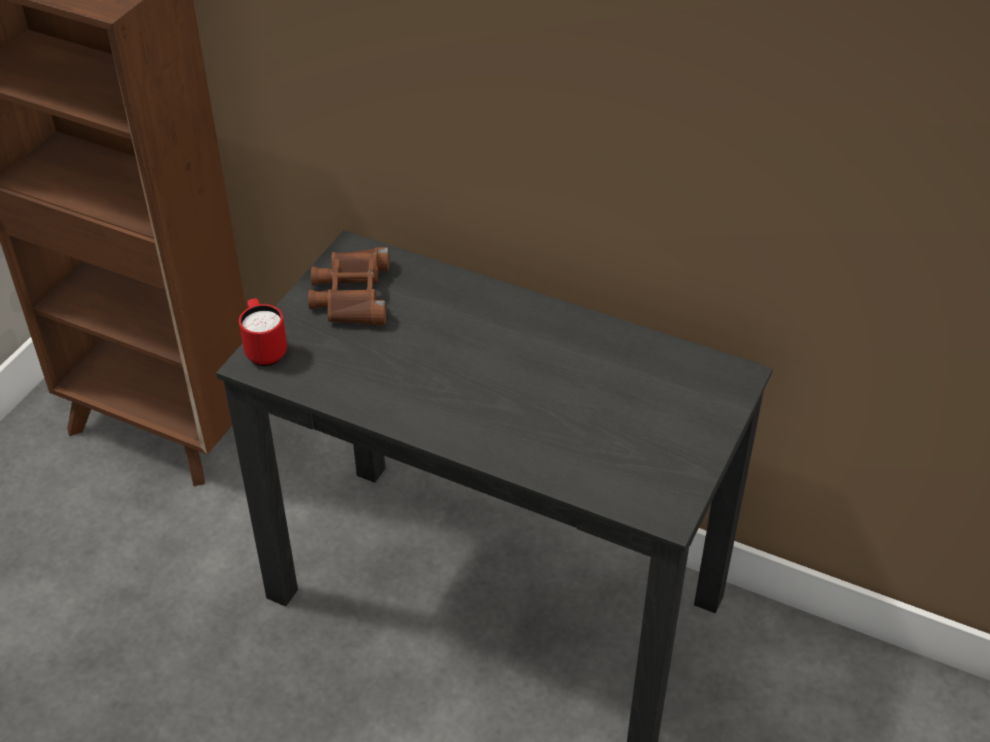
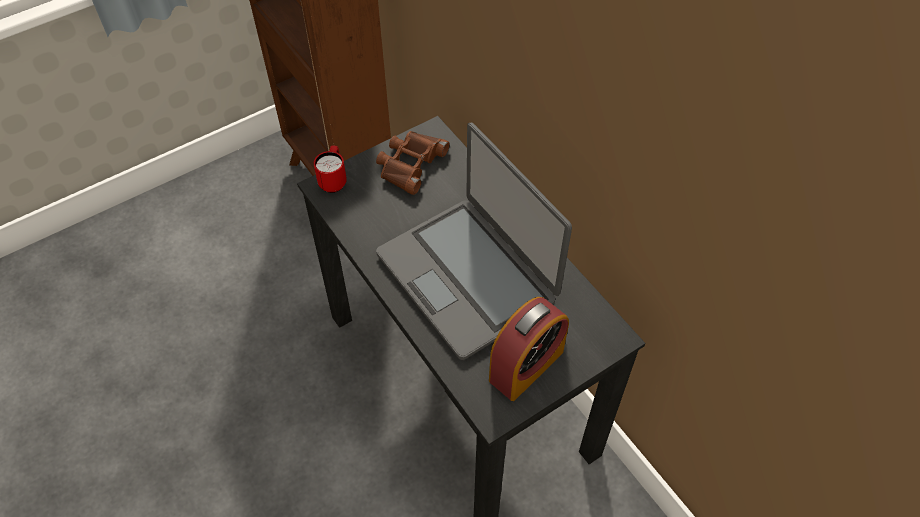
camera: 30 degrees right, 10 degrees up
(520, 385) = (468, 276): none -> laptop
(663, 447) = (526, 366): none -> alarm clock

